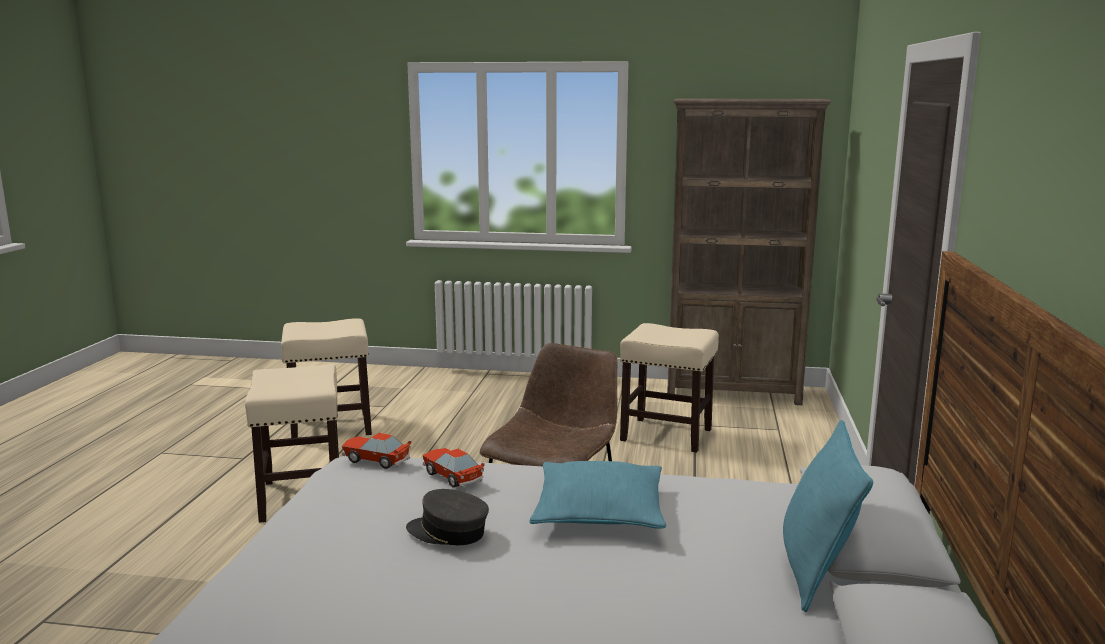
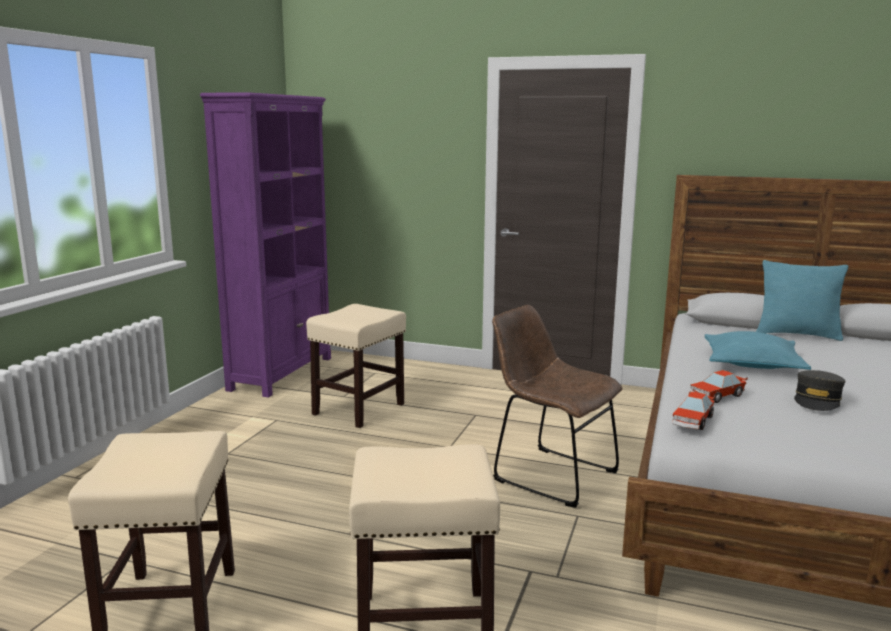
camera: 80 degrees left, 0 degrees up
(734, 393) = (282, 373): brown bookcase -> purple bookcase

